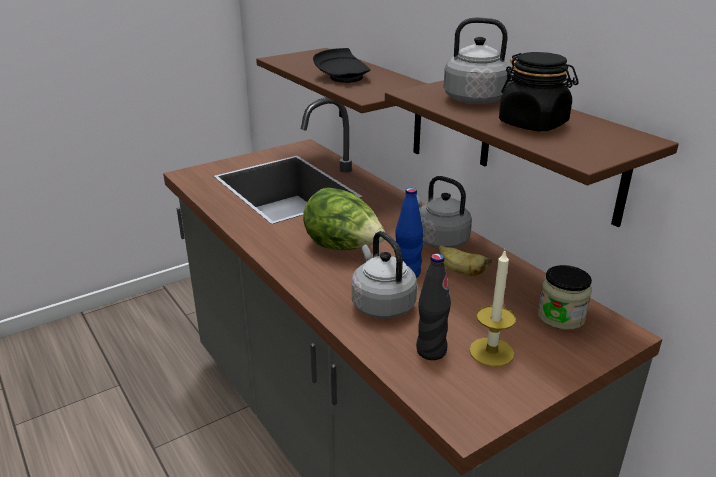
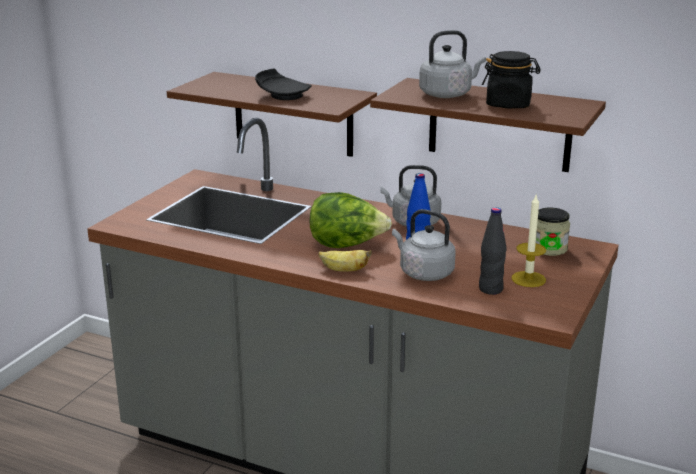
camera: 30 degrees left, 5 degrees down
(460, 272) = (453, 239): banana -> banana (343, 270)

